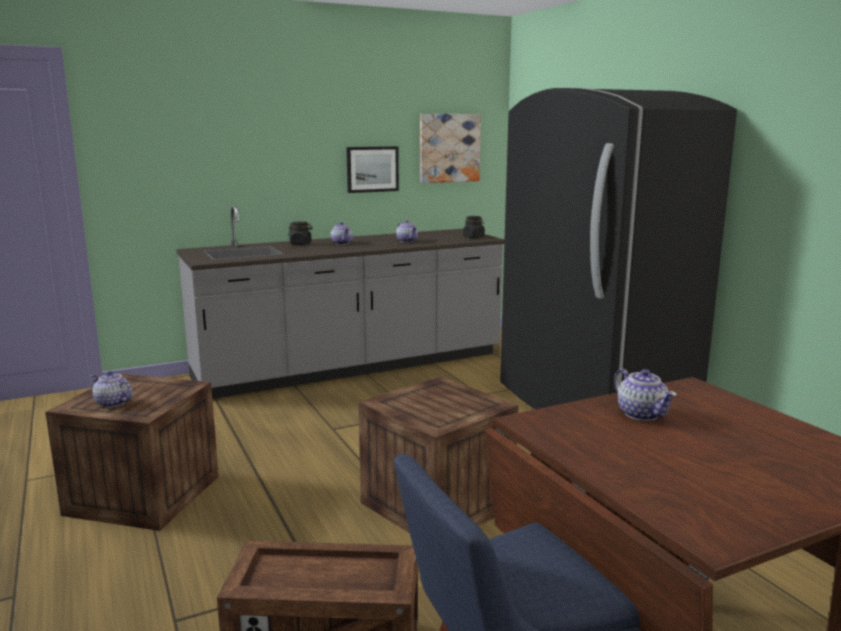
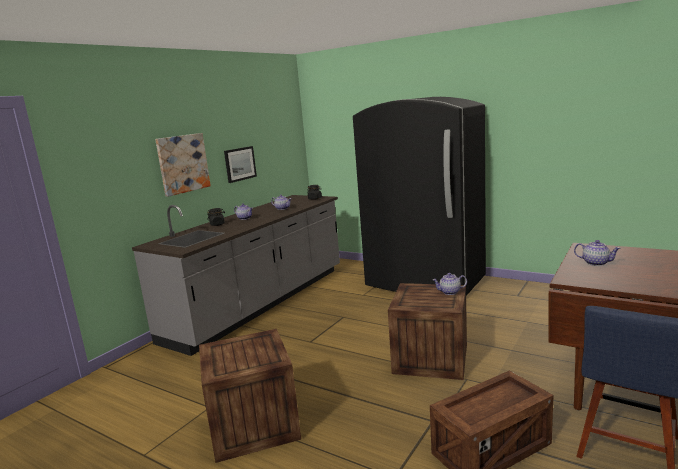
camera: 30 degrees left, 0 degrees up
(112, 403) = (239, 362): teapot -> teapot (450, 292)
(449, 148) = (277, 143): picture -> picture (183, 163)

